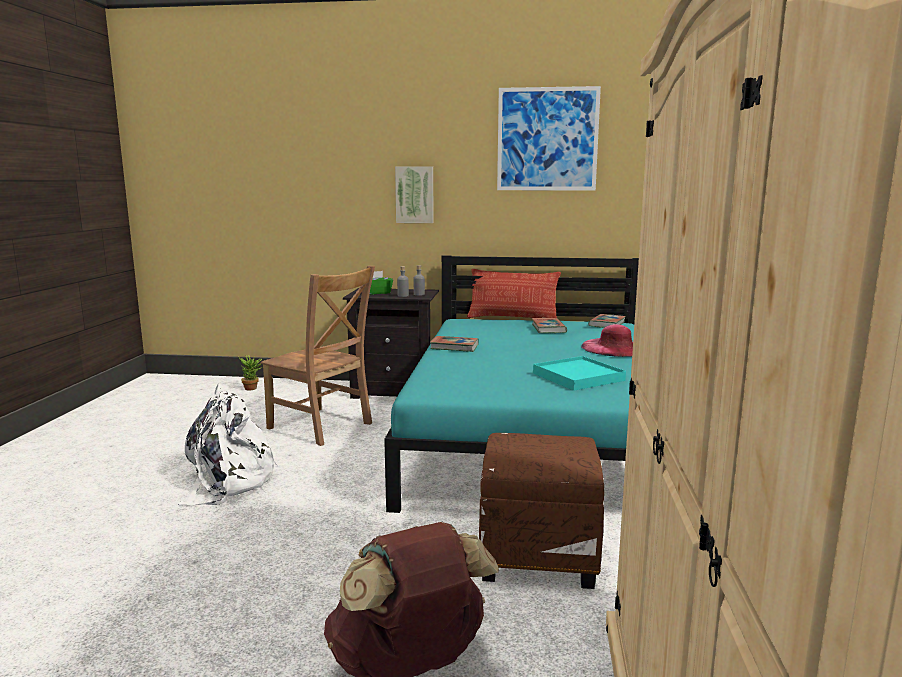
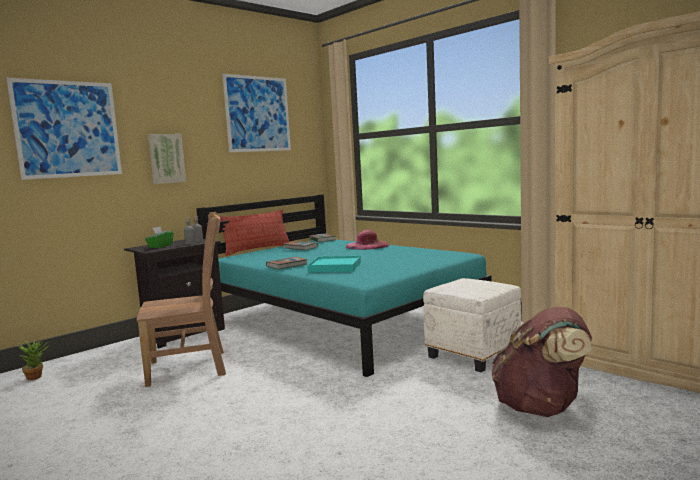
camera: 50 degrees left, 5 degrees down
(228, 482) = (222, 419): white backpack -> none
(316, 161) = (68, 129): none -> picture
(539, 555) = (473, 354): brown ottoman -> white ottoman
(577, 377) = (398, 257): turquoise tray -> turquoise tray (335, 267)

